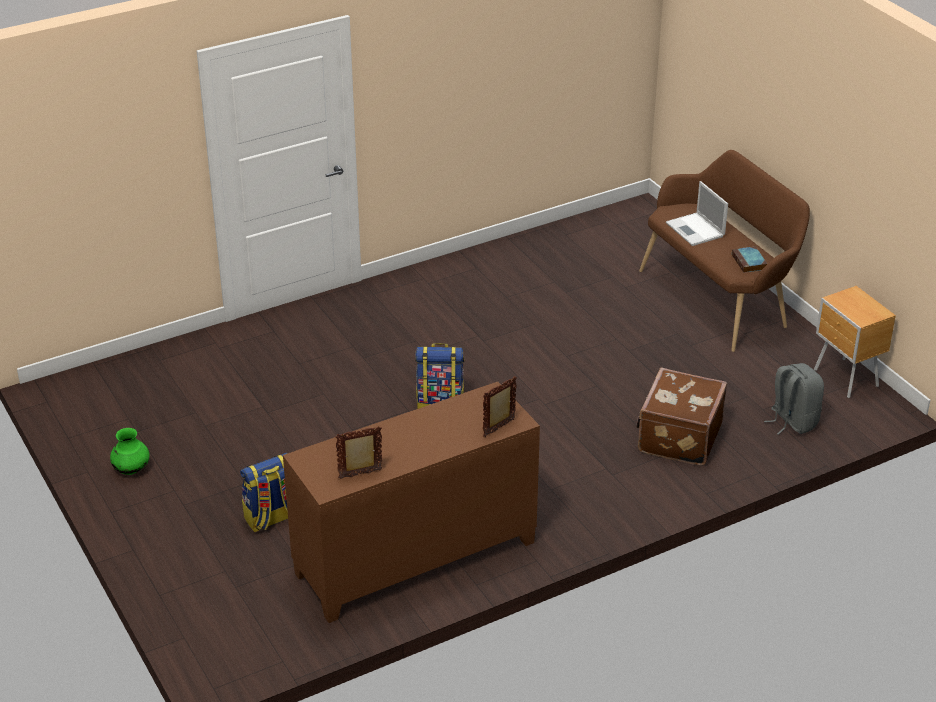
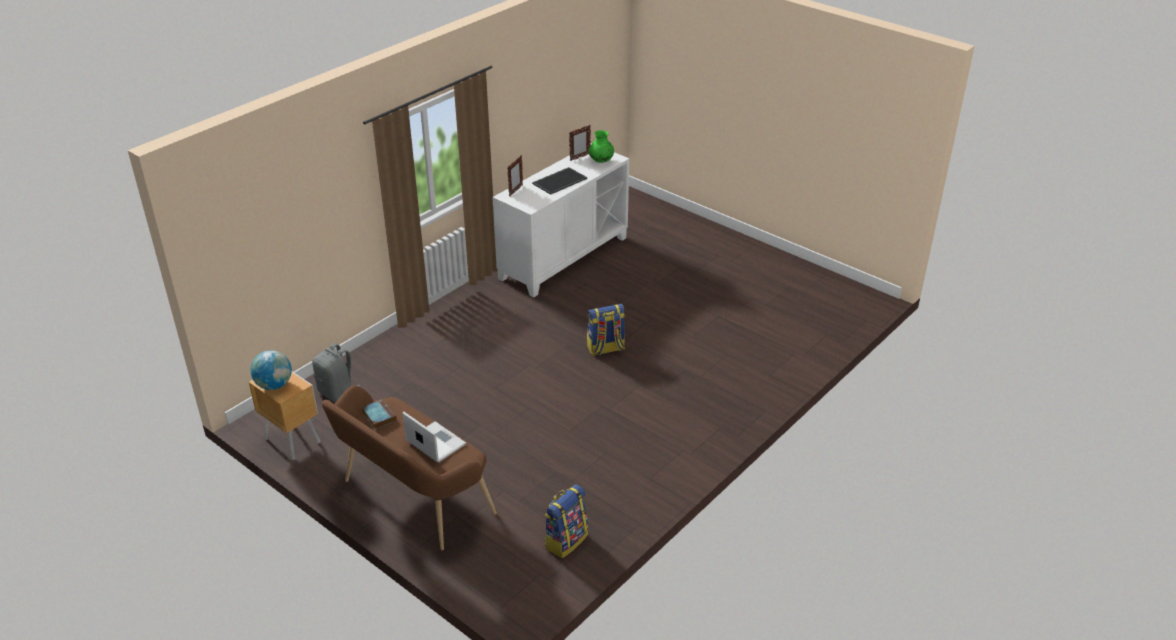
camera: 160 degrees right, 0 degrees up
(132, 470) = (767, 266): green vase -> green vase (601, 161)
(271, 518) = (661, 259): backpack -> backpack (565, 540)
(416, 559) = (563, 258): brown cabinet -> white cabinet
(422, 433) = (559, 180): none -> tray
(678, 437) = (423, 361): brown suitcase -> none
(864, 305) = (274, 385): none -> globe

